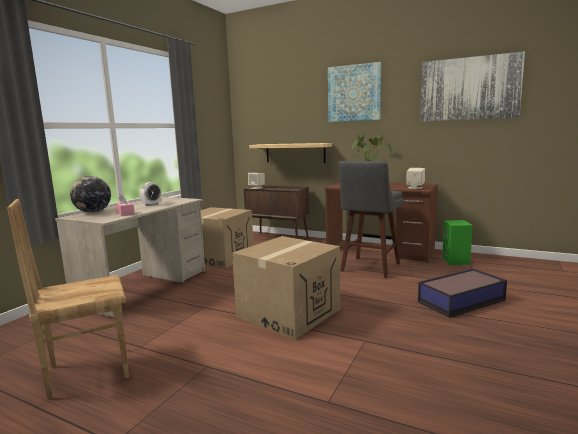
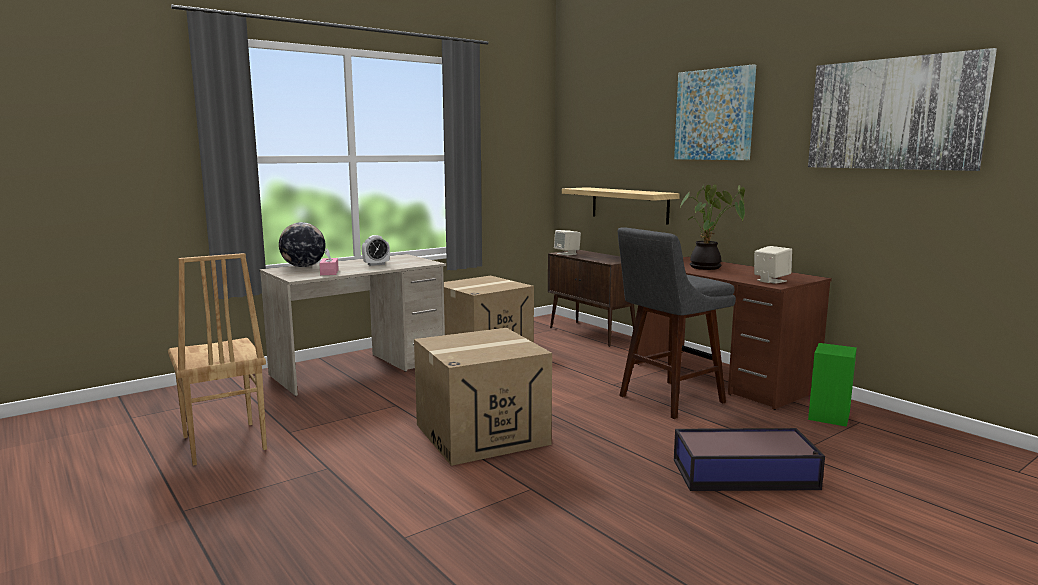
camera: 25 degrees right, 0 degrees up
(88, 371) = (222, 443): brown chair -> brown chair turned 120 degrees counterclockwise

